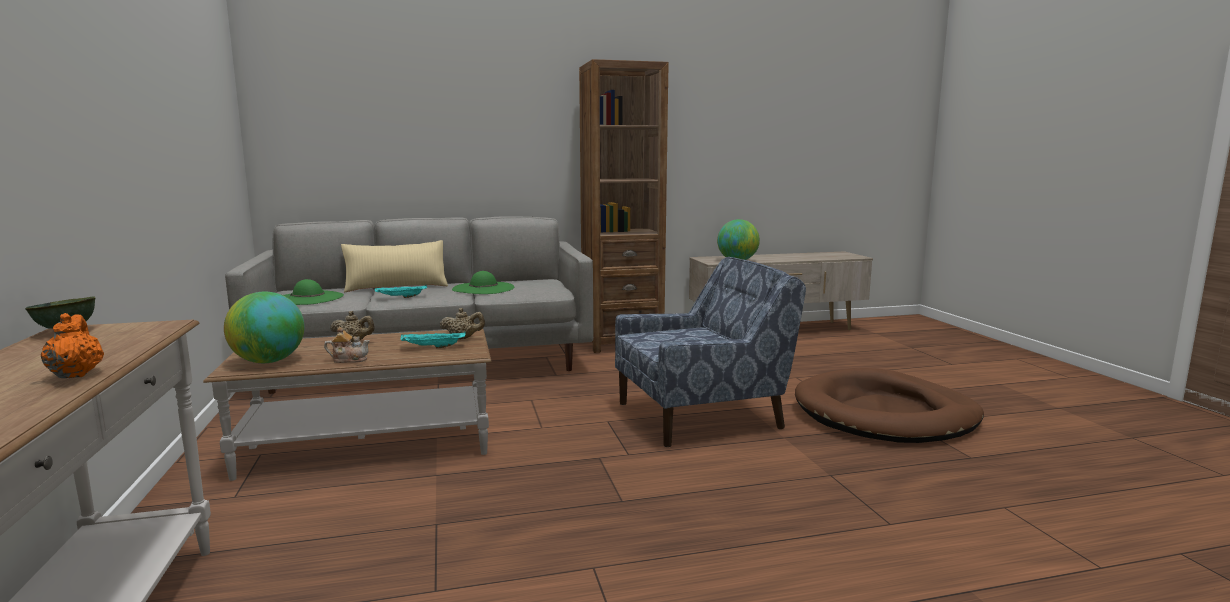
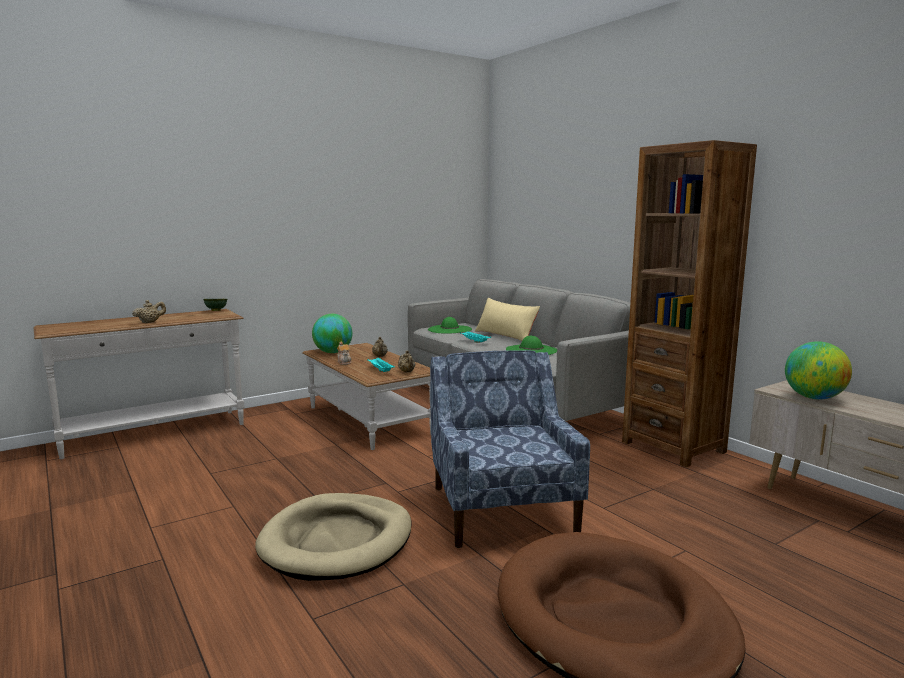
camera: 70 degrees right, 0 degrees up
(76, 374) = (150, 322): orange teapot -> beige teapot
(701, 416) = (502, 509): blue armchair -> blue armchair turned 150 degrees counterclockwise
(735, 498) = (337, 541): none -> beige dog bed

